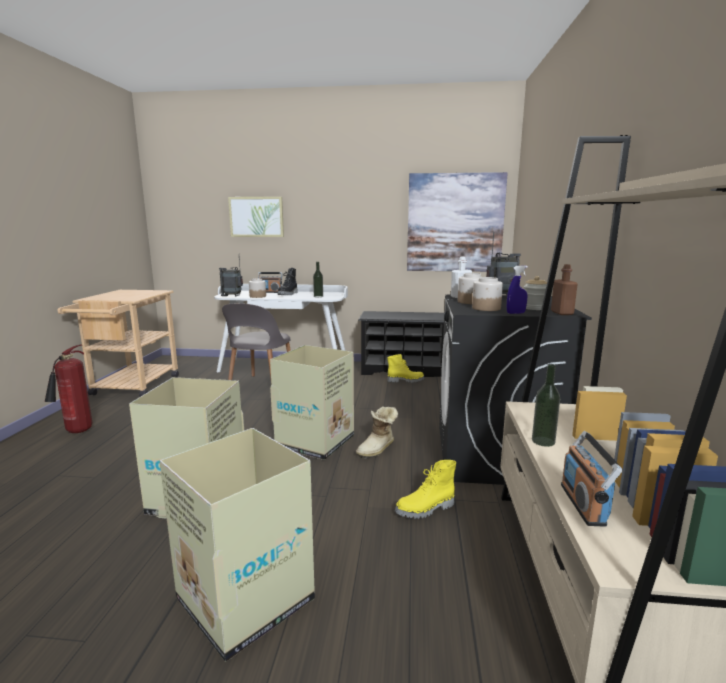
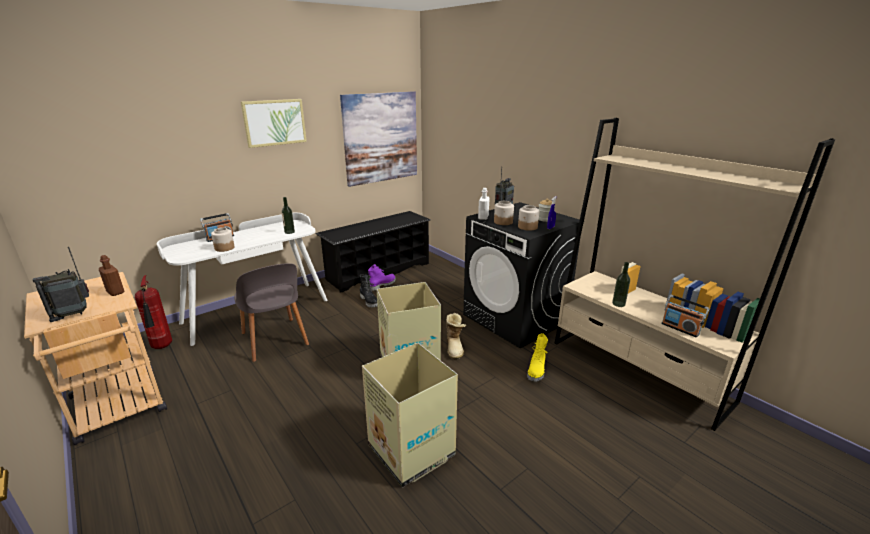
camera: 45 degrees left, 10 degrees up
(77, 432) = (169, 484): fire extinguisher -> fire extinguisher (162, 347)
(232, 296) = (193, 255): radio -> radio (73, 315)
(244, 598) = (546, 477): cardboard box -> none
(256, 217) = (178, 153): picture -> picture (274, 122)
(288, 294) = (249, 236): black boot -> black boot (369, 301)
(405, 380) = (382, 285): yellow boot -> purple boot
(562, 313) = (566, 220): brown bottle -> brown bottle (115, 292)

